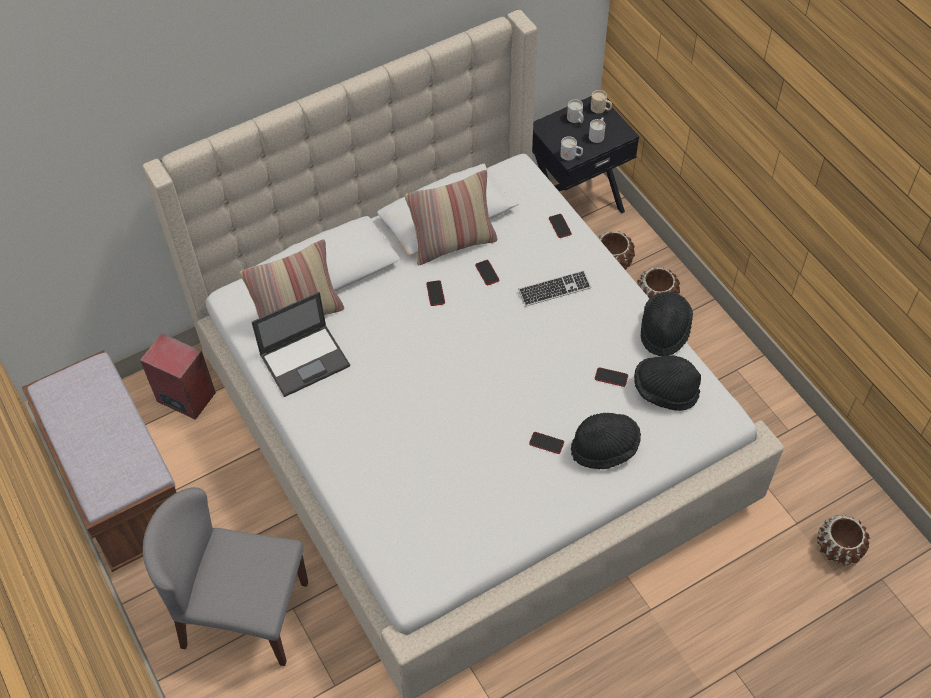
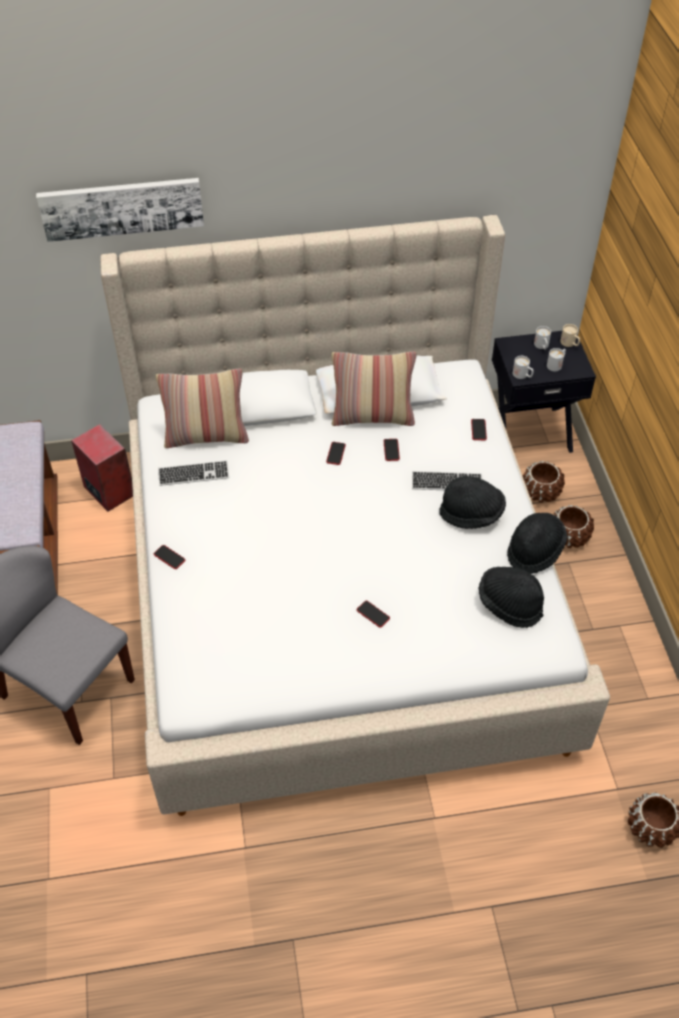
camera: 20 degrees right, 5 degrees down
(155, 110) = (122, 207): none -> picture
(305, 360) = (193, 474): laptop -> keyboard
(604, 448) = (426, 637): black hat -> black hat (471, 514)
(611, 377) = (463, 576): phone -> phone (169, 557)

